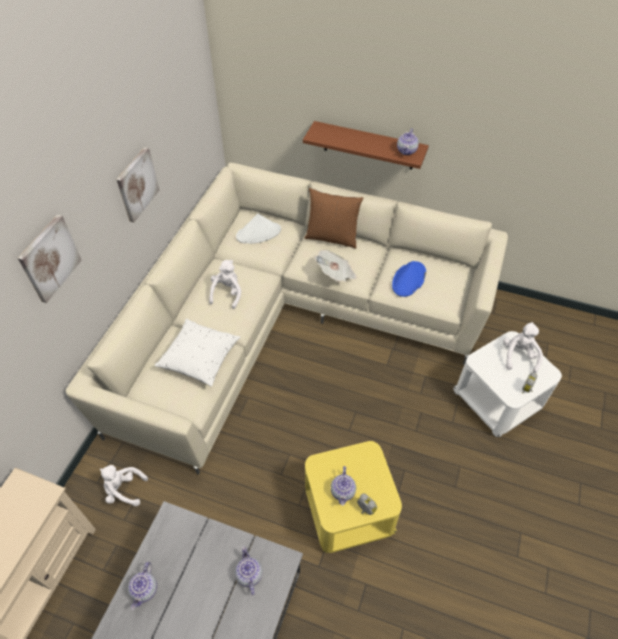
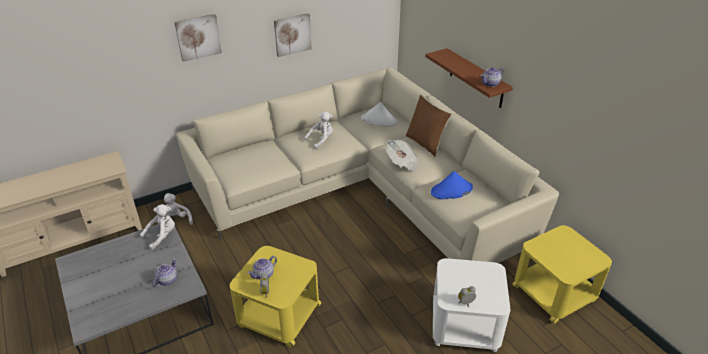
camera: 40 degrees right, 15 degrees down
(145, 590) = (114, 251): teapot -> none
(200, 359) = (266, 162): white pillow -> none
(519, 356) = (486, 281): white plush toy -> white plush toy (162, 236)
(526, 322) = (554, 292): none -> yellow side table

